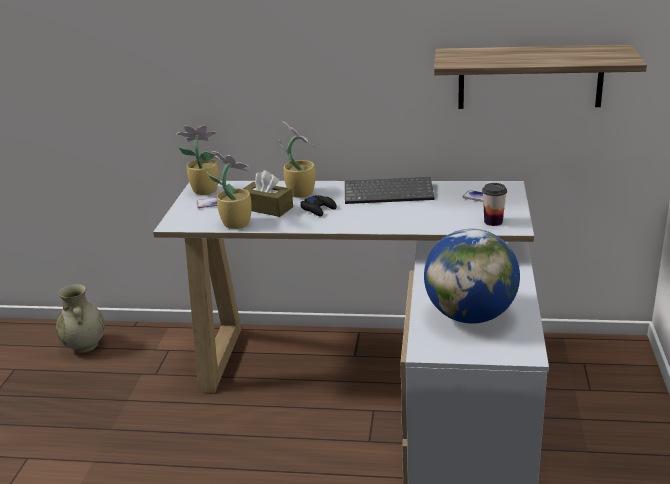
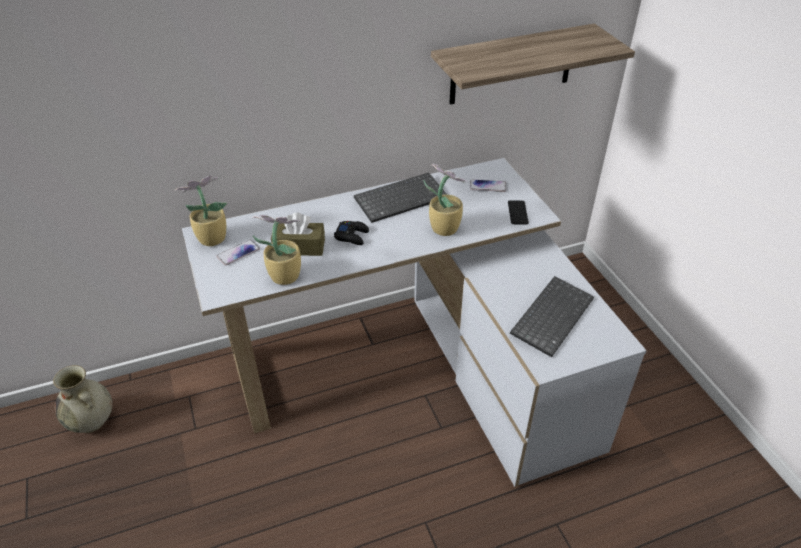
camera: 30 degrees left, 15 degrees up
(301, 192) = (316, 218): potted plant -> potted plant (443, 228)
(470, 315) = (551, 315): globe -> keyboard
(493, 221) = (517, 213): cup -> phone

